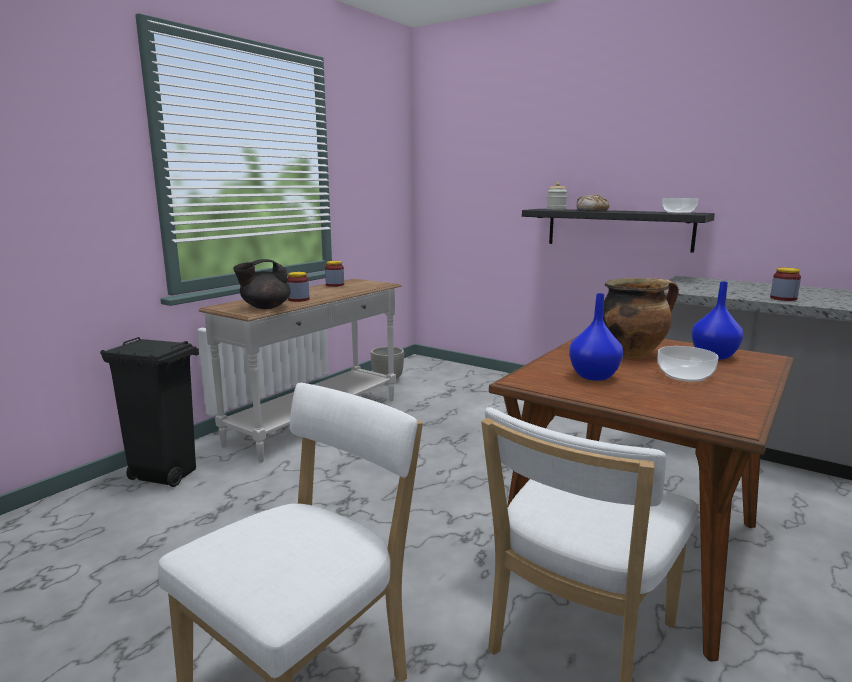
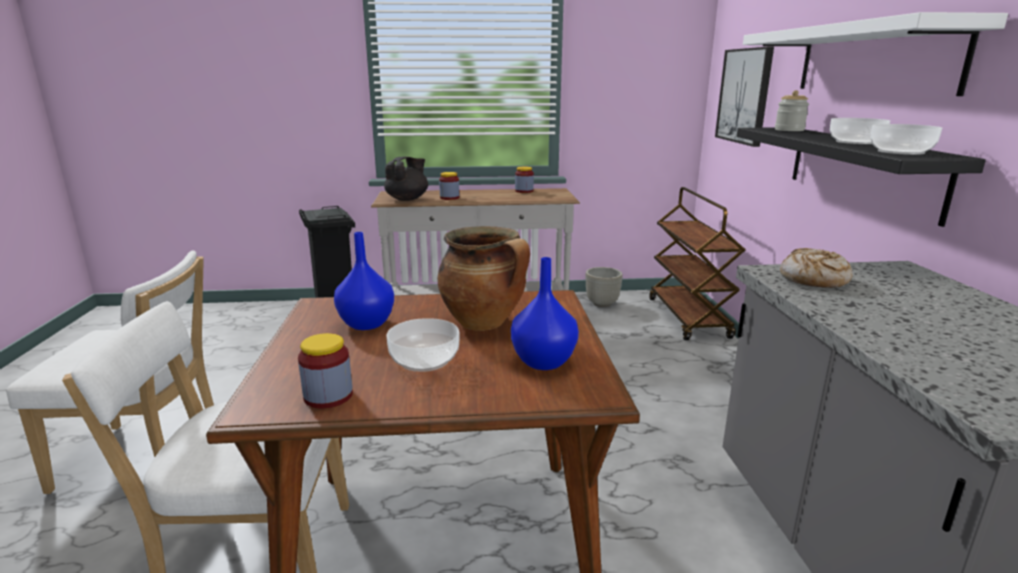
camera: 50 degrees right, 5 degrees up
(265, 307) = (407, 199): black teapot -> black teapot turned 105 degrees clockwise
(457, 370) = (688, 318): none -> brown cart
(473, 189) = (744, 96): none -> picture
(592, 210) = (813, 136): bread -> bread (813, 279)
(614, 162) = (873, 59): none -> white shelf
(630, 211) = (854, 142): none -> bowl
(783, 298) = (895, 337): jar -> jar (328, 396)

